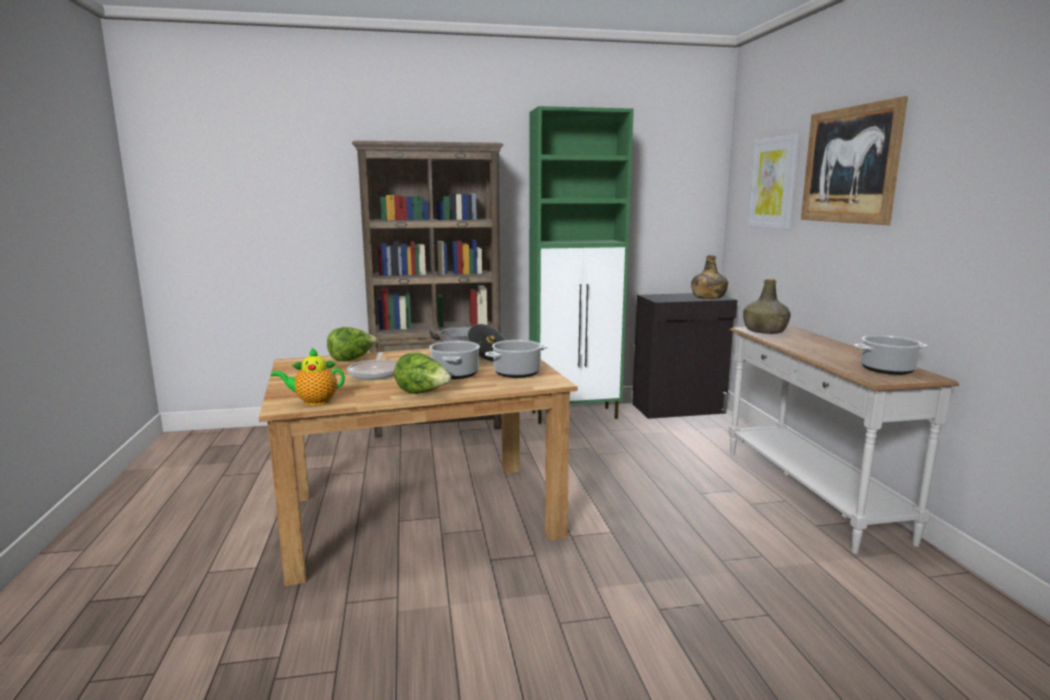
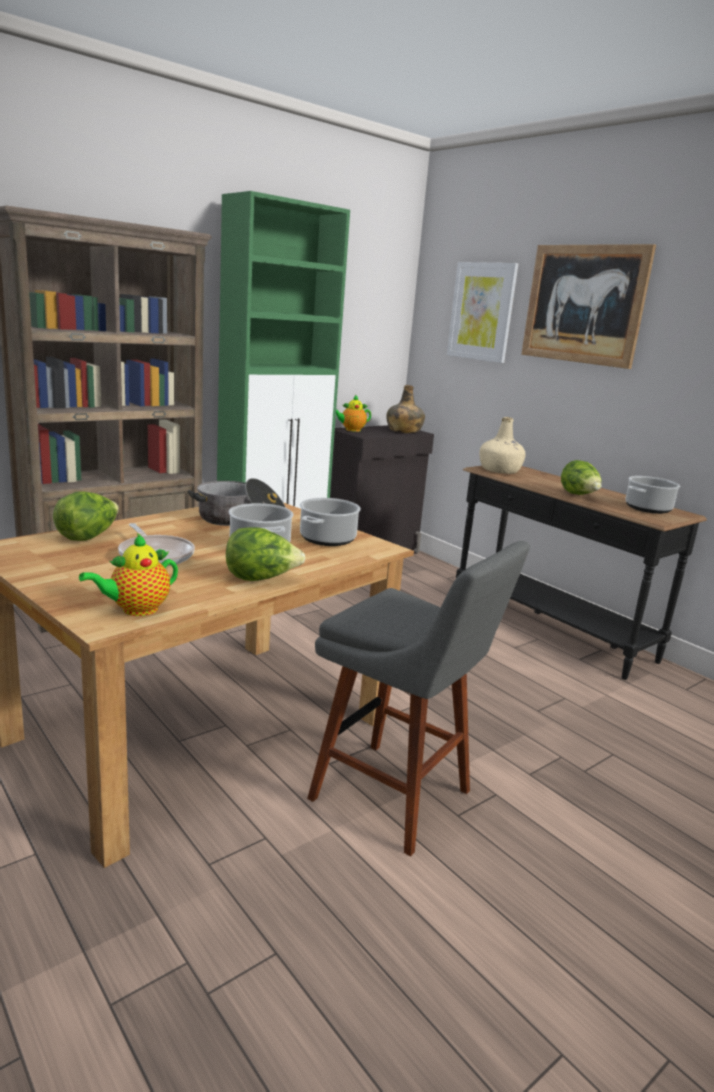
camera: 30 degrees left, 5 degrees up
(520, 597) = (398, 799): none -> grey stool
(655, 296) = (351, 430): none -> teapot
(765, 331) = (500, 471): green bottle -> beige bottle
(808, 493) = (549, 628): white console table -> black console table
(819, 354) = (579, 495): none -> lettuce

